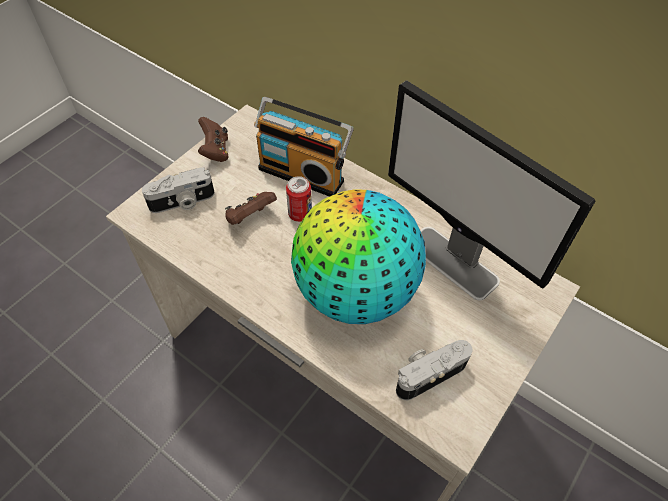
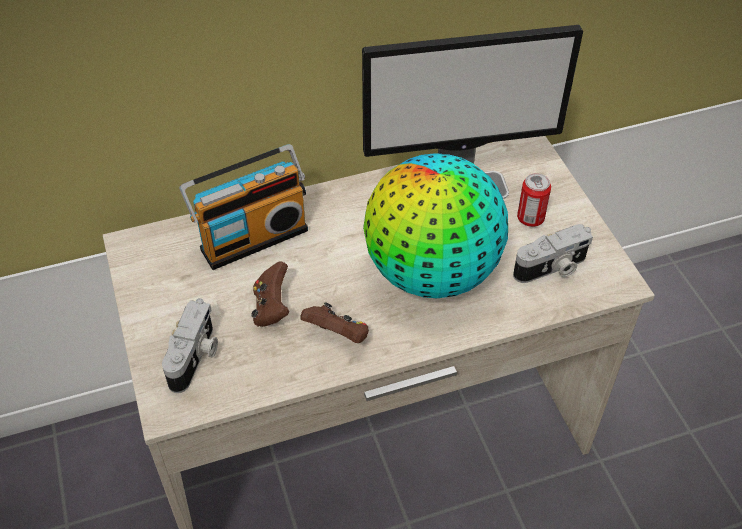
camera: 55 degrees left, 5 degrees down
(215, 151) = (147, 293): brown game controller -> brown game controller (338, 335)
(300, 214) = (304, 266): can -> can (530, 218)
(428, 373) = (552, 268): camera -> camera turned 120 degrees counterclockwise

